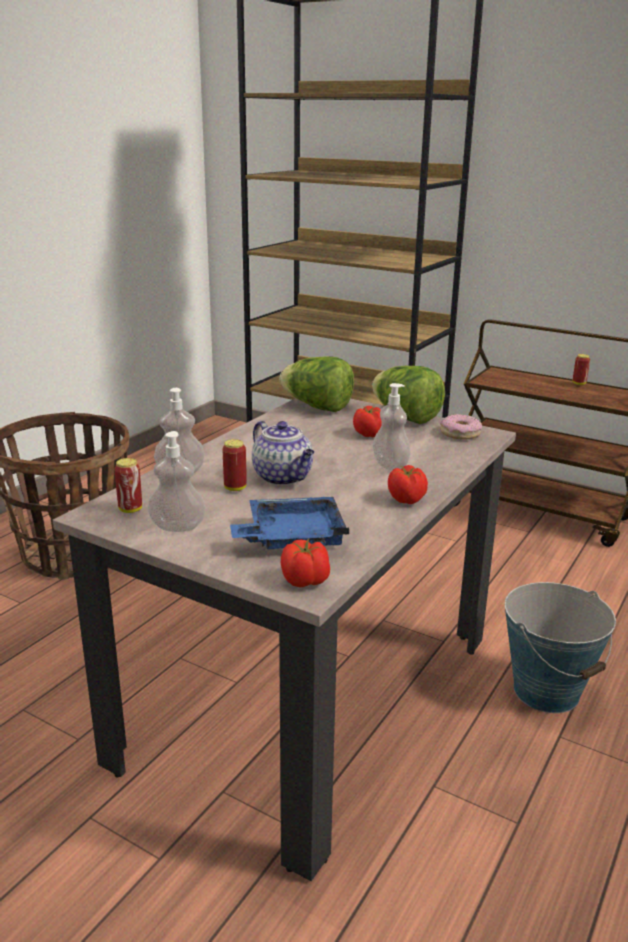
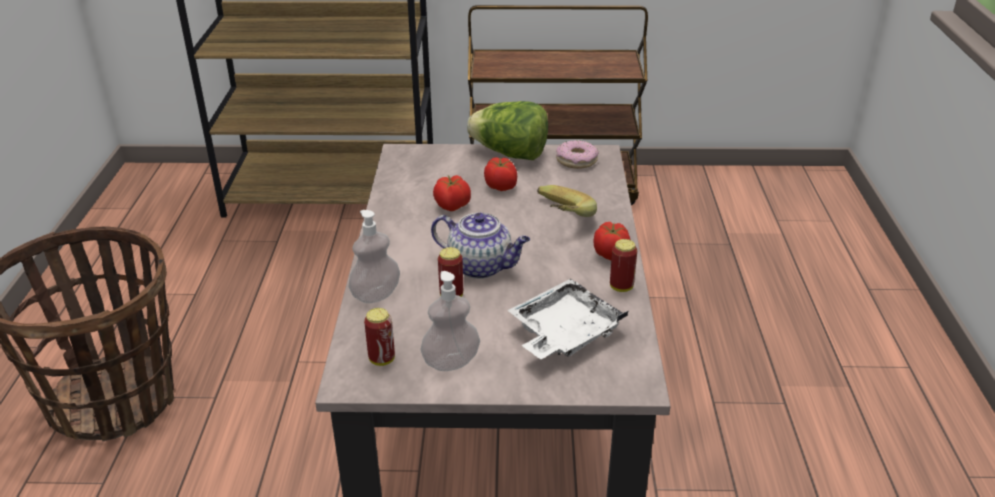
camera: 30 degrees left, 10 degrees up
(292, 537) = (563, 333): blue tray -> white tray
(306, 581) = (625, 376): tomato -> tomato (452, 206)
(317, 407) = (415, 165): lettuce -> none
(390, 465) = (557, 219): soap dispenser -> banana
(546, 691) = (677, 365): bucket -> none
(579, 383) = (571, 54): can -> can (621, 287)

